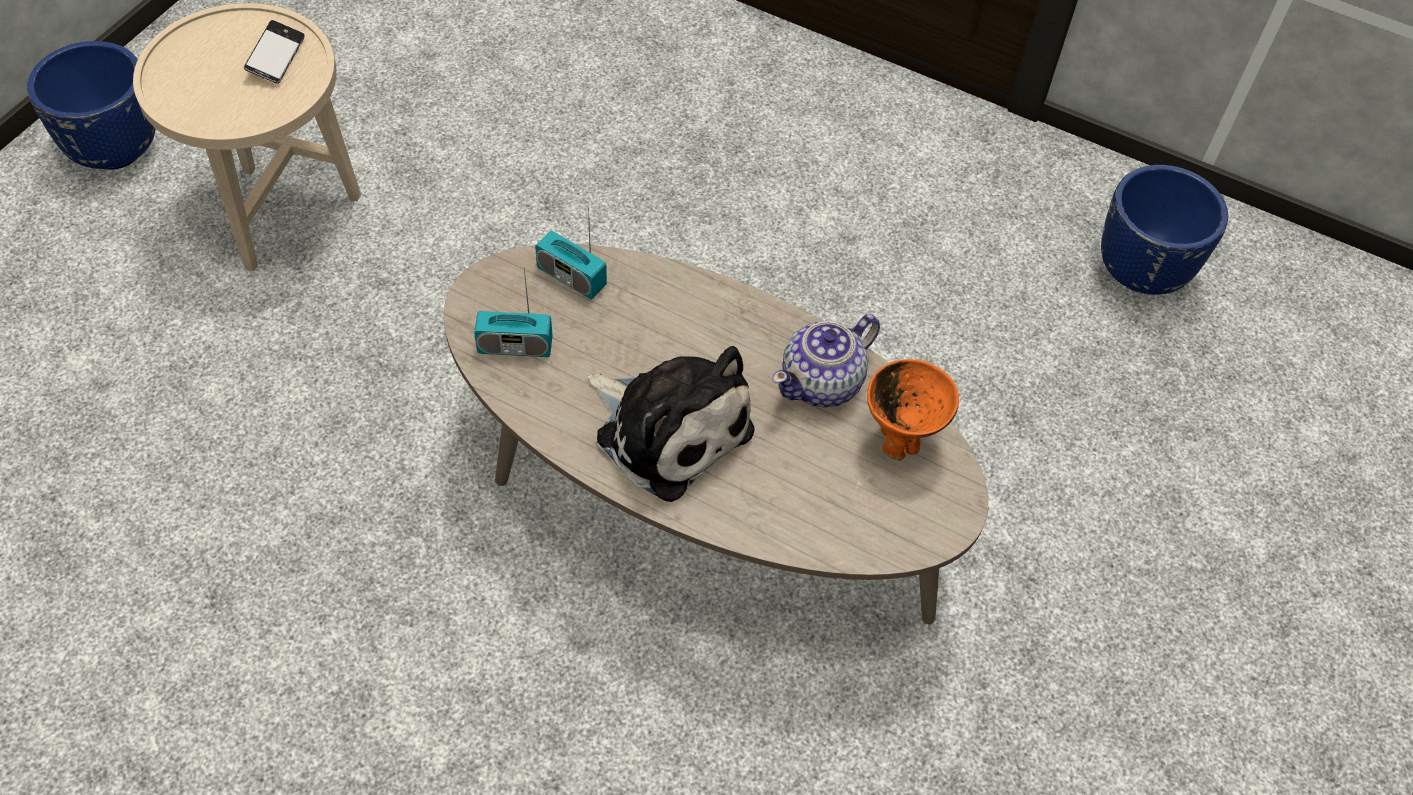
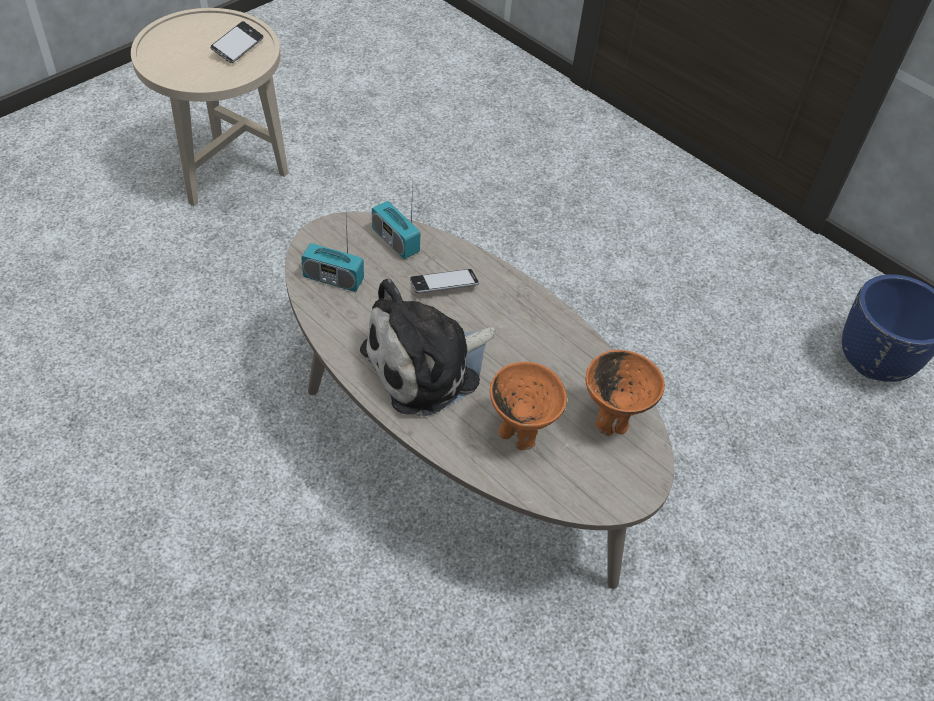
camera: 15 degrees right, 5 degrees down
(114, 151) = (132, 109): blue planter -> none
(650, 321) = (444, 285): none -> phone
(668, 429) = (428, 365): plush toy -> plush toy turned 90 degrees clockwise
(802, 485) = (519, 434): none -> orange bowl
(823, 382) = (564, 362): teapot -> none

